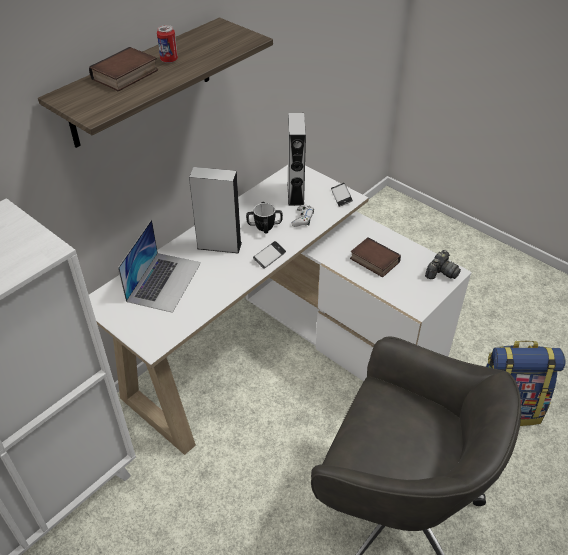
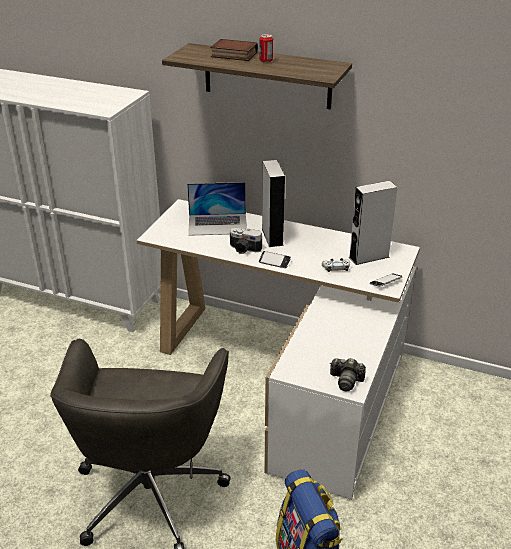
camera: 70 degrees right, 10 degrees down
(232, 273) = (244, 249): none -> camera
(264, 226) = (311, 251): mug -> none
(373, 261) = (333, 334): book -> none

